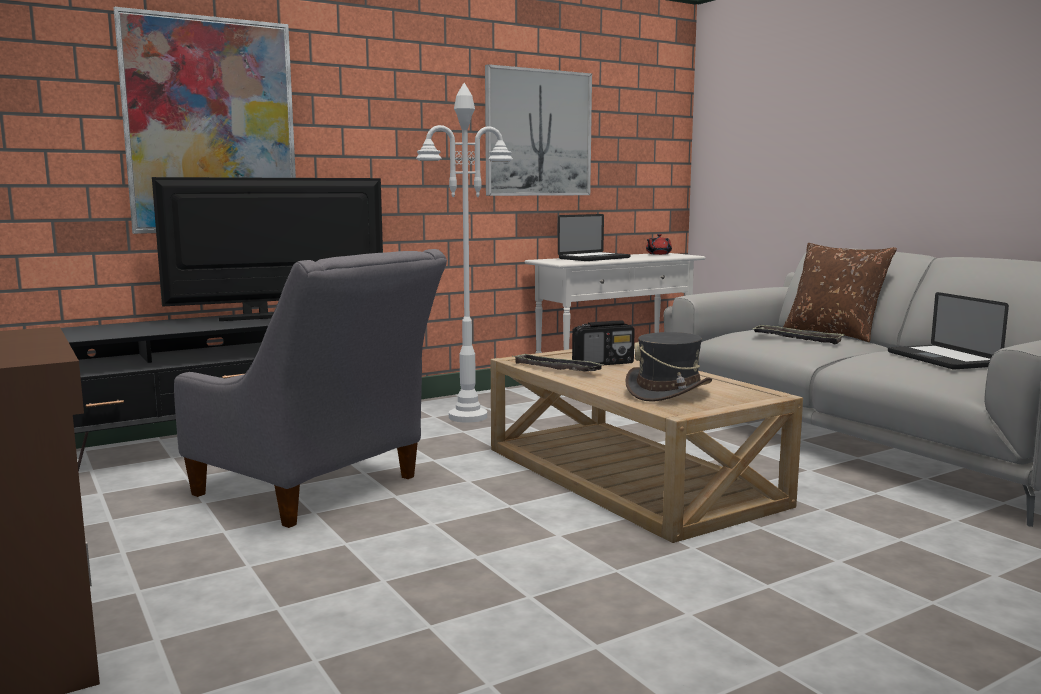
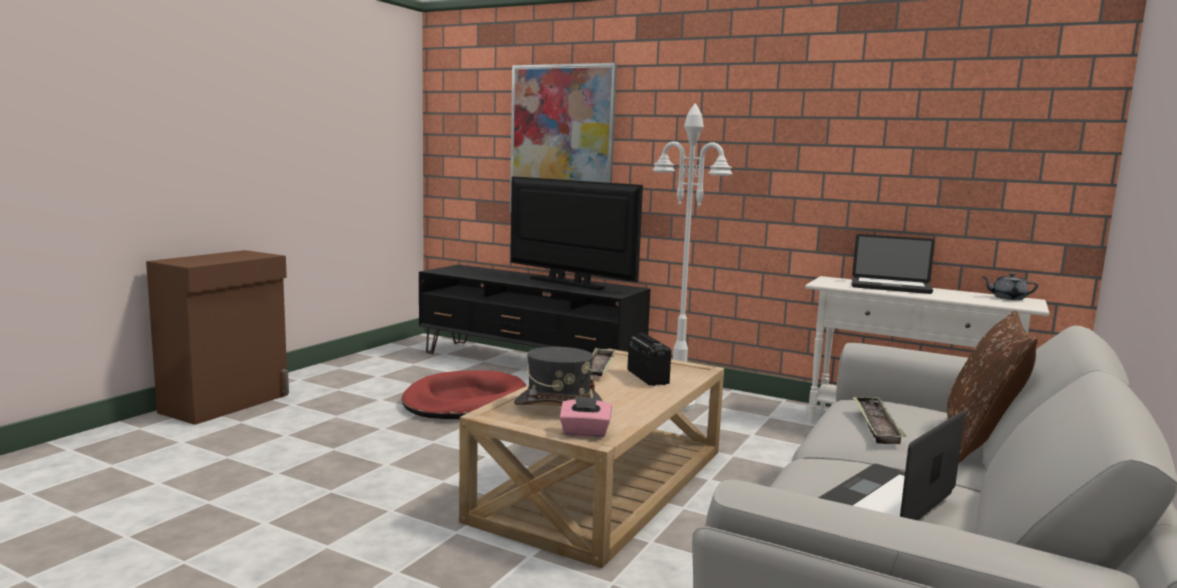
camera: 60 degrees right, 0 degrees up
(317, 489) = (465, 402): grey armchair -> red dog bed
(538, 133) = (852, 145): picture -> none
(603, 363) = (647, 377): radio -> radio turned 150 degrees counterclockwise
(658, 254) = (1008, 298): red teapot -> grey teapot
(753, 395) = (585, 432): none -> pink tissue box

